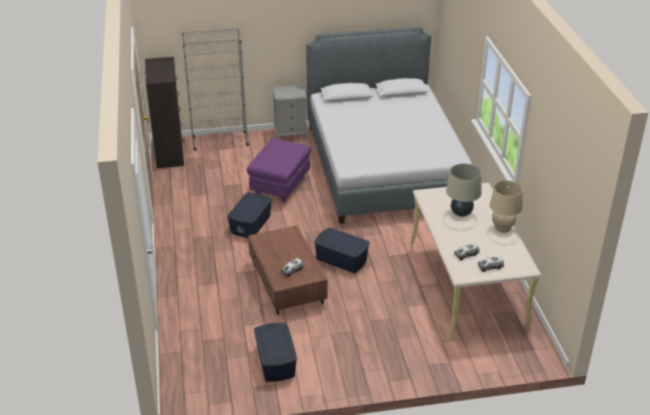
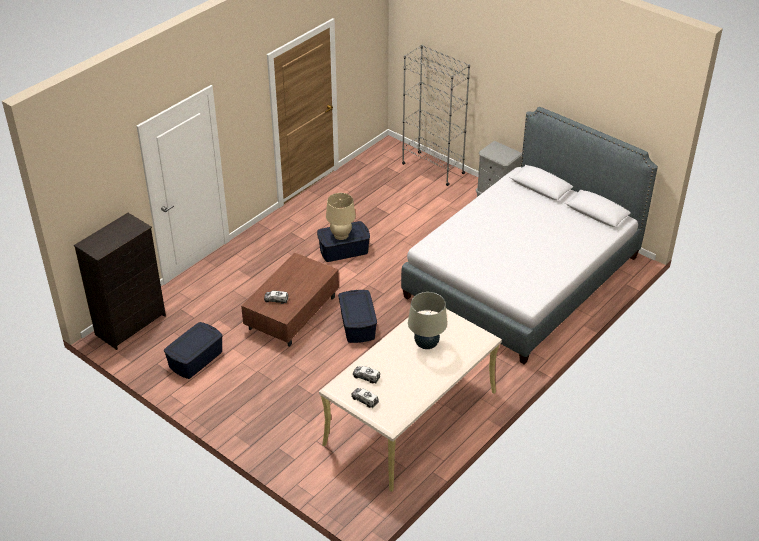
camera: 50 degrees right, 5 degrees up
(170, 153) = (383, 155): black dresser -> black dresser (131, 325)
(280, 186) = (413, 236): purple ottoman -> none
(502, 227) = (435, 380): beige table lamp -> beige table lamp (341, 235)

